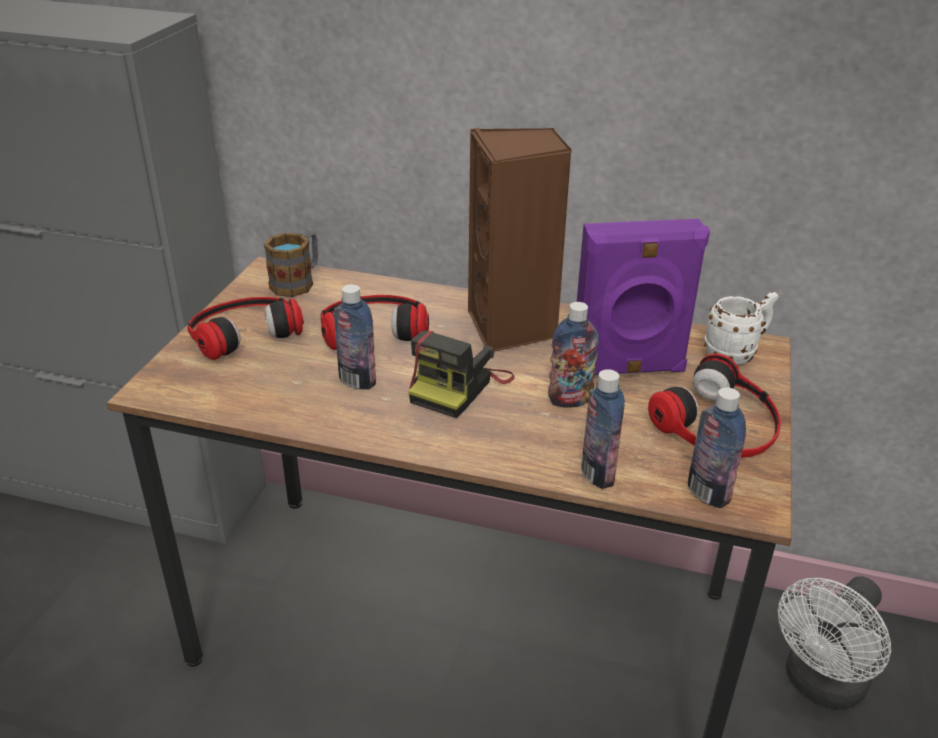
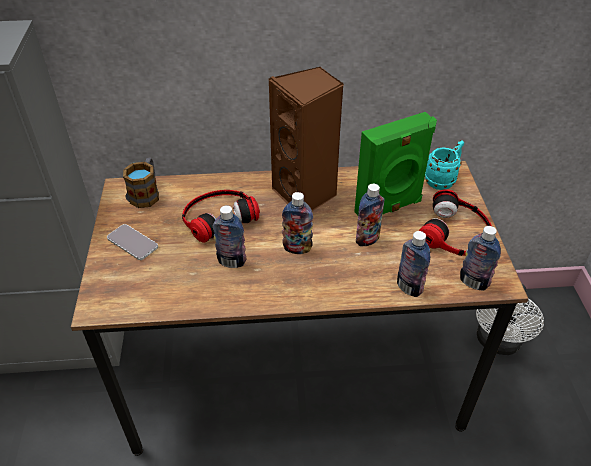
camera: 20 degrees left, 10 degrees up
(243, 331) = (132, 243): headphones -> phone
(459, 387) = (297, 248): camera -> bottle
(628, 370) = (389, 208): purple speaker -> green speaker
(736, 353) = (442, 180): white mug -> turquoise mug

